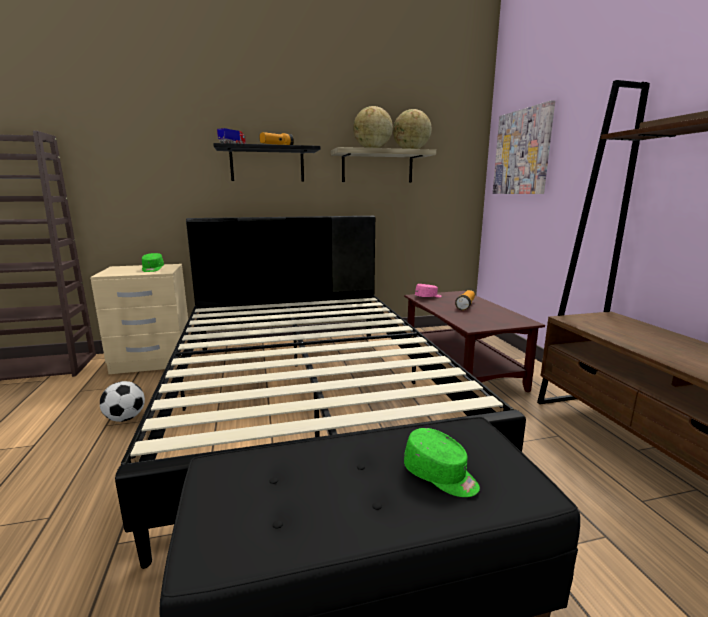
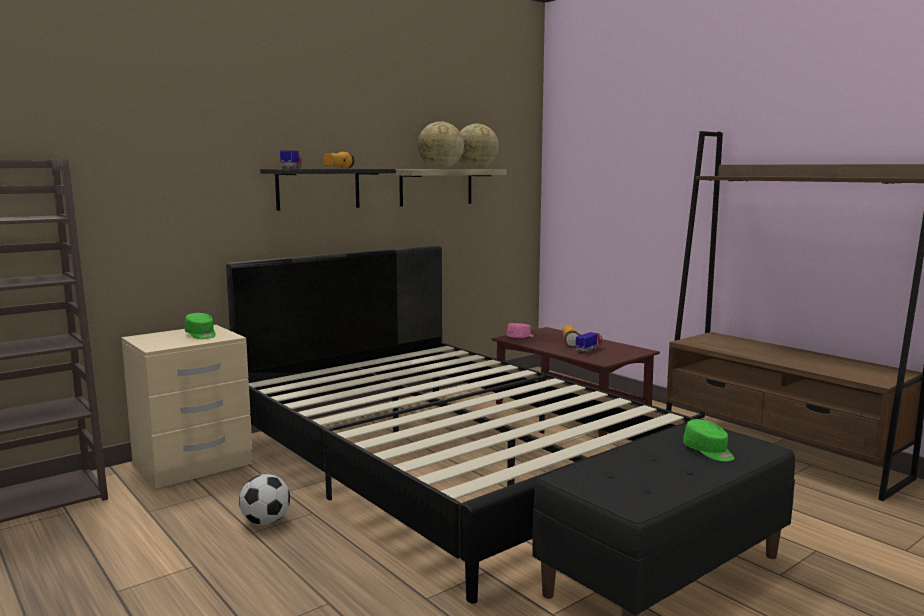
camera: 25 degrees left, 5 degrees down
(440, 475) = (709, 451): green cap -> green cap turned 45 degrees clockwise
(473, 314) = (588, 350): none -> toy truck
(522, 152) = (591, 173): picture -> none

